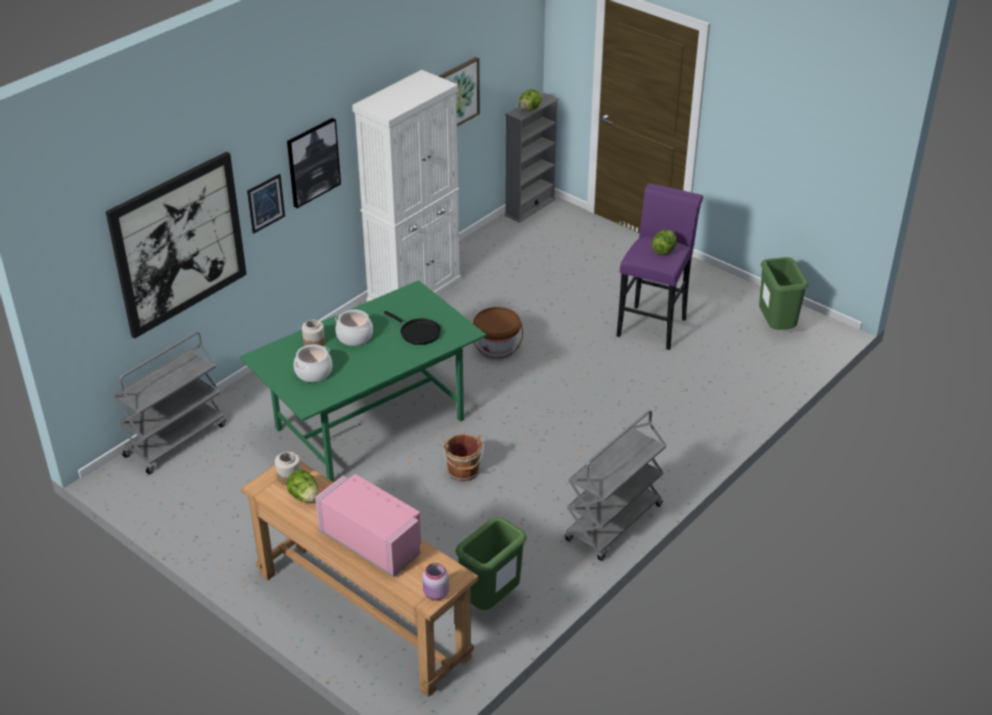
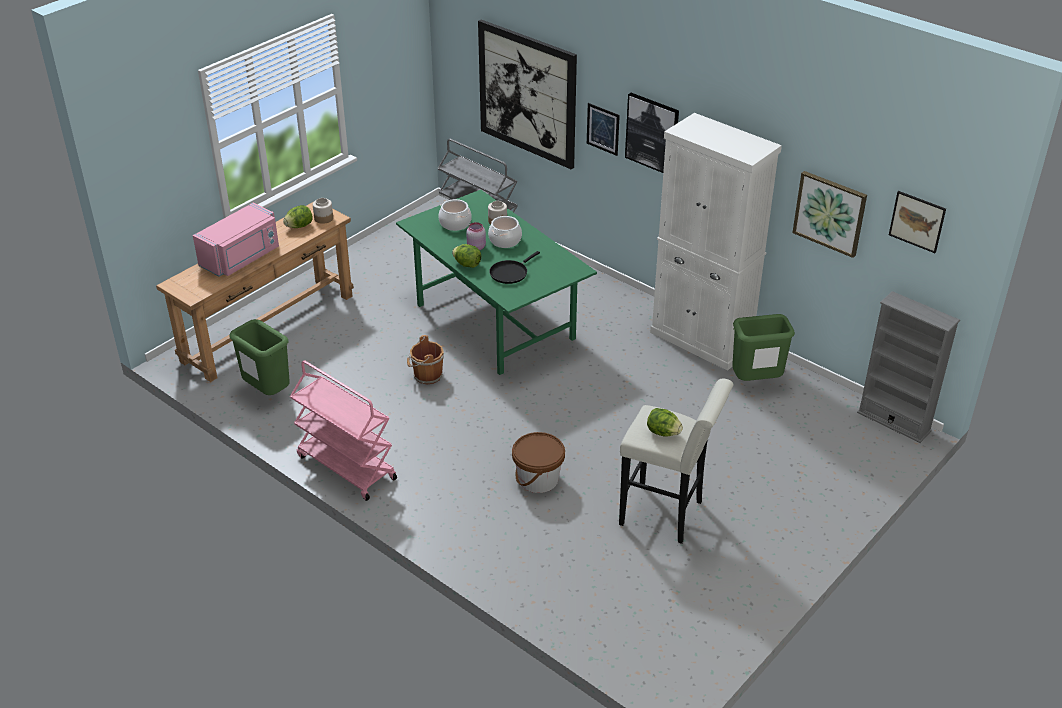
camera: 90 degrees right, 0 degrees up
(436, 594) = (177, 287): pink jar -> pink jar (475, 247)
(497, 349) = (610, 395): brown bucket -> brown bucket (538, 479)
(506, 47) = (917, 221): none -> picture
(529, 109) = (907, 307): lettuce -> lettuce (467, 264)
(614, 524) = (345, 467): grey cart -> pink cart
(653, 324) = (667, 515): purple stool -> white stool
(776, 327) = (673, 628): green trash can -> green trash can (756, 382)

